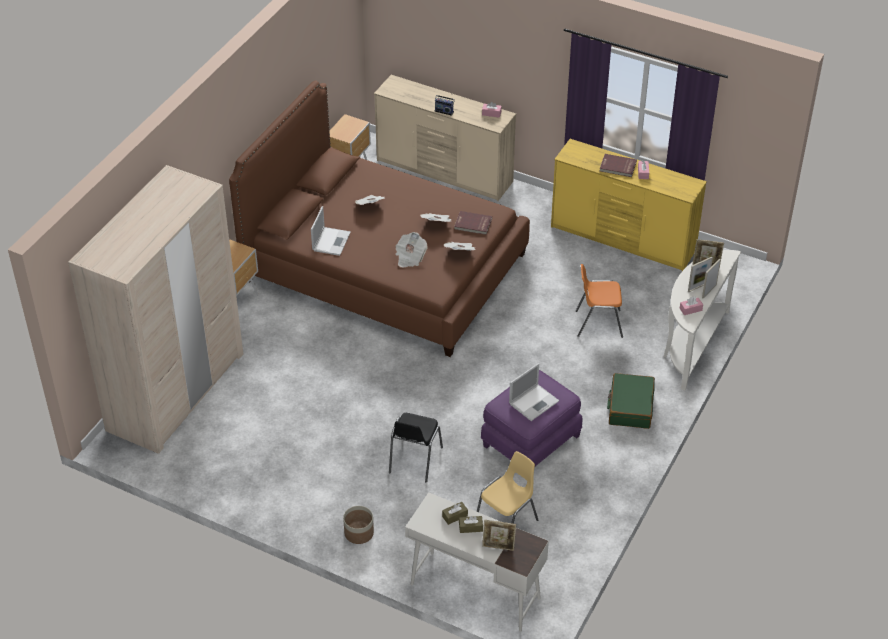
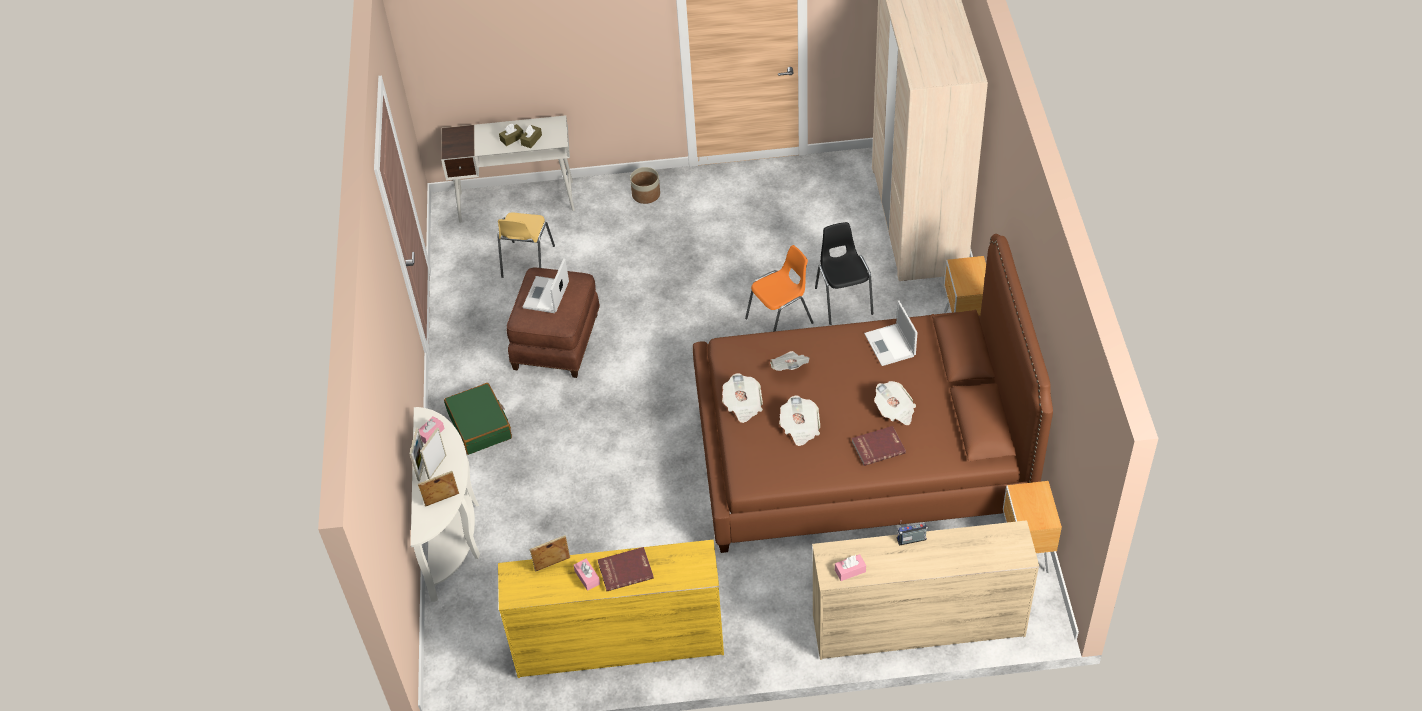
camera: 150 degrees right, 5 degrees up
(414, 460) = (649, 271): black chair -> black chair (843, 300)
(473, 224) = (760, 448): red book -> red book (877, 446)
(498, 547) = (479, 136): picture frame -> picture frame (552, 565)
(530, 440) = (557, 342): purple ottoman -> brown ottoman
(598, 323) = (573, 505): orange chair -> orange chair (780, 321)

